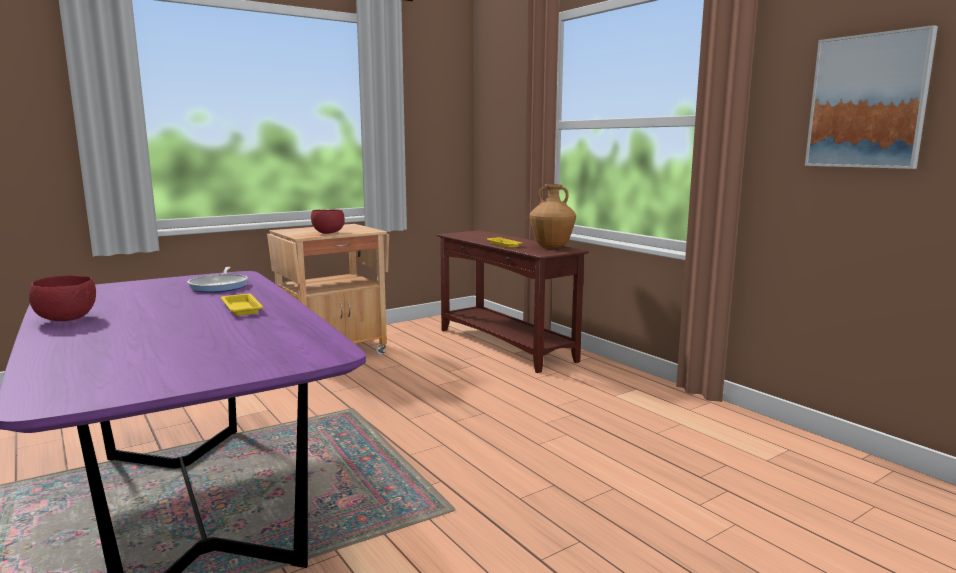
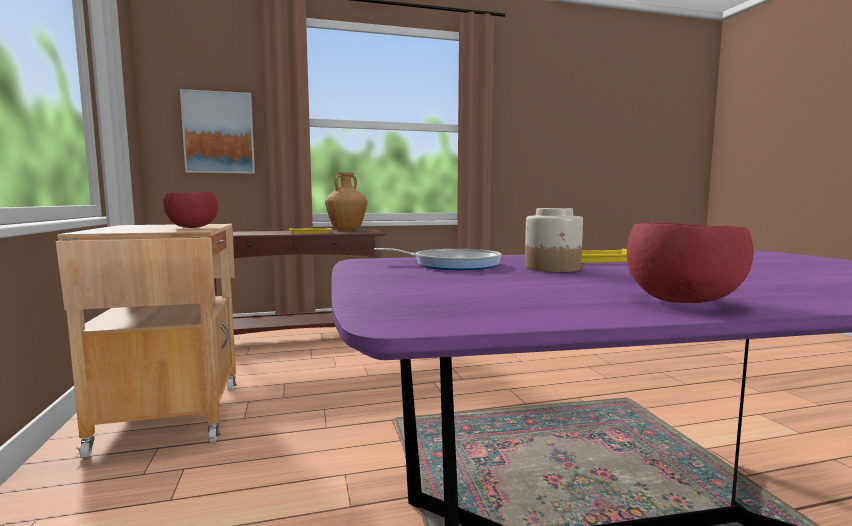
camera: 70 degrees left, 5 degrees down
(198, 301) = (553, 268): none -> jar
(867, 101) = (545, 125): picture -> picture (219, 133)

